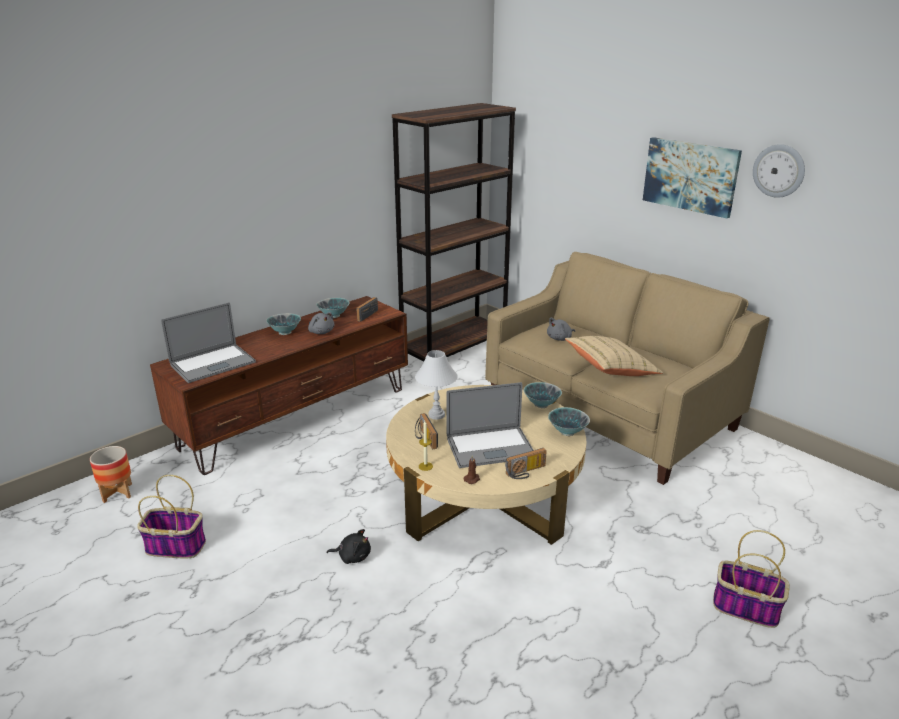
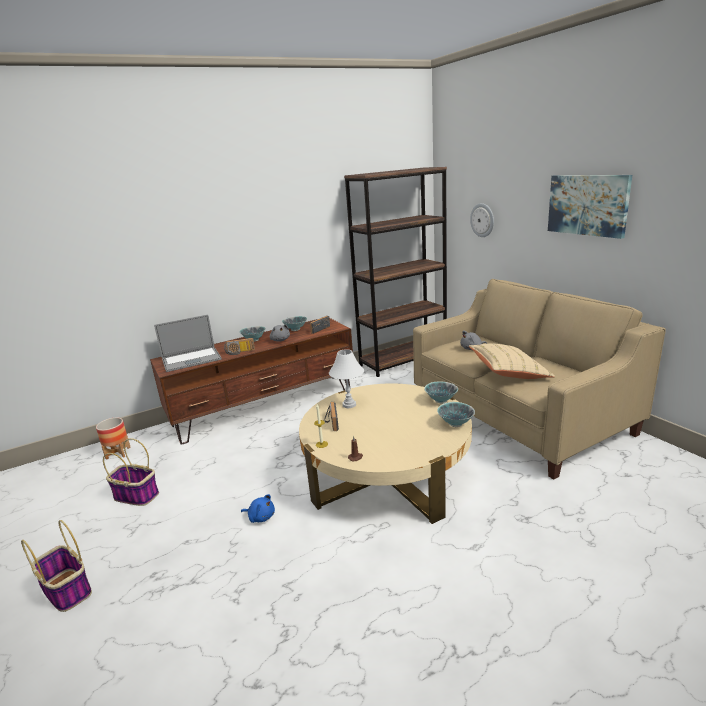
camera: 15 degrees right, 5 degrees down
(352, 556) = (260, 517): black plush toy -> blue plush toy
(490, 447) = (382, 432): laptop -> none
(526, 472) = (405, 455): radio -> radio (240, 352)
(744, 608) = (612, 609): basket -> basket (66, 590)
(779, 171) = (668, 188): wall clock -> wall clock (482, 220)

